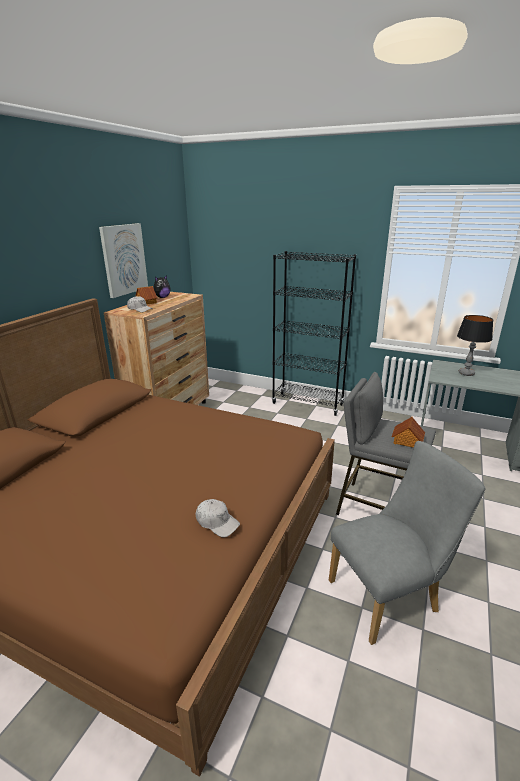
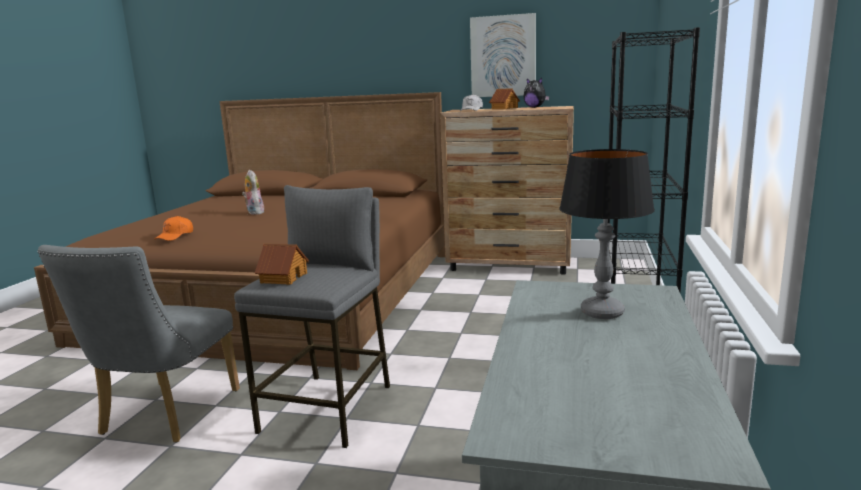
camera: 80 degrees right, 10 degrees down
(138, 474) = (254, 212): none -> plush toy
(217, 522) = (175, 236): white cap -> orange cap
(389, 595) = (164, 416): grey chair -> grey chair turned 45 degrees clockwise

